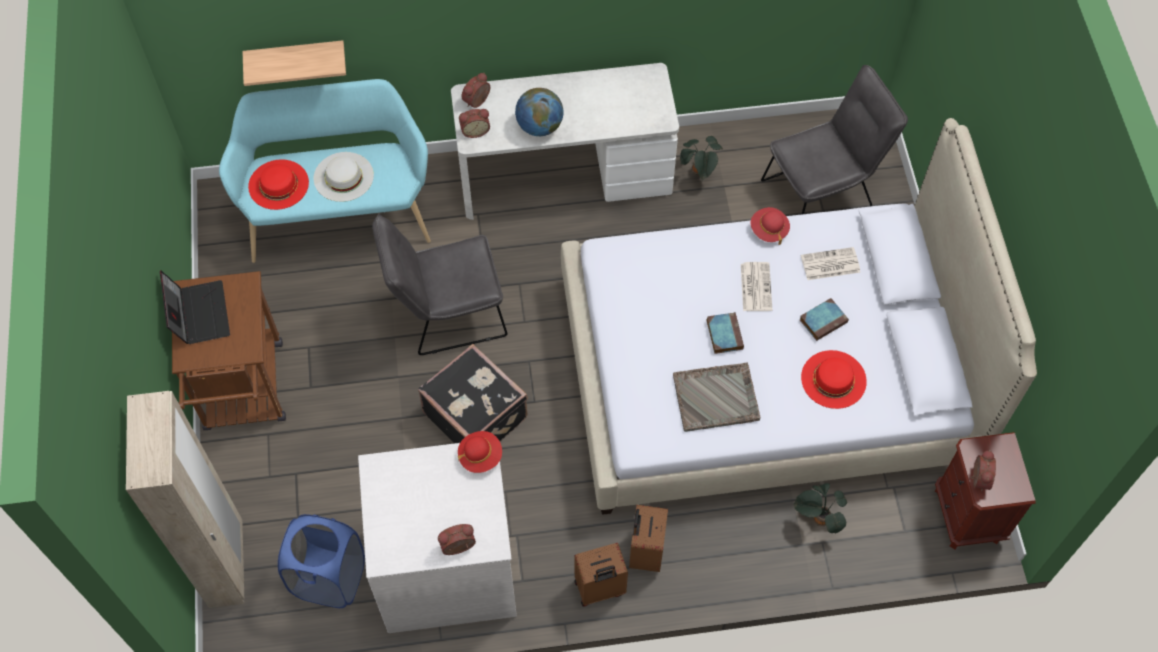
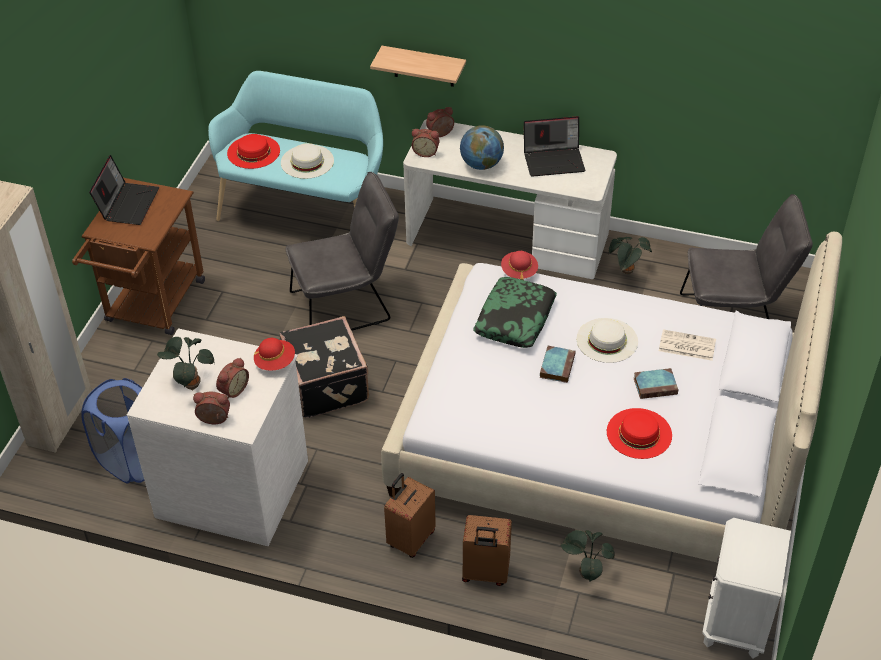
camera: 25 degrees right, 15 degrees down
(296, 58) = (302, 48): shelf -> shelf (423, 66)
(410, 515) = (190, 383): none -> potted plant
(446, 314) = (347, 304): grey chair -> grey chair turned 150 degrees clockwise
(599, 589) = (352, 553): brown suitcase -> brown suitcase (485, 573)
(609, 95) = (554, 160): none -> laptop
(658, 296) = (515, 319): none -> pillow
(716, 398) = (522, 411): grey tray -> none
(755, 286) = (607, 340): newspaper -> white hat
(769, 230) = (644, 303): red hat -> red hat (519, 271)
(967, 515) = (735, 623): brown nightstand -> white nightstand
(977, 478) = (732, 554): alarm clock -> alarm clock (232, 389)

